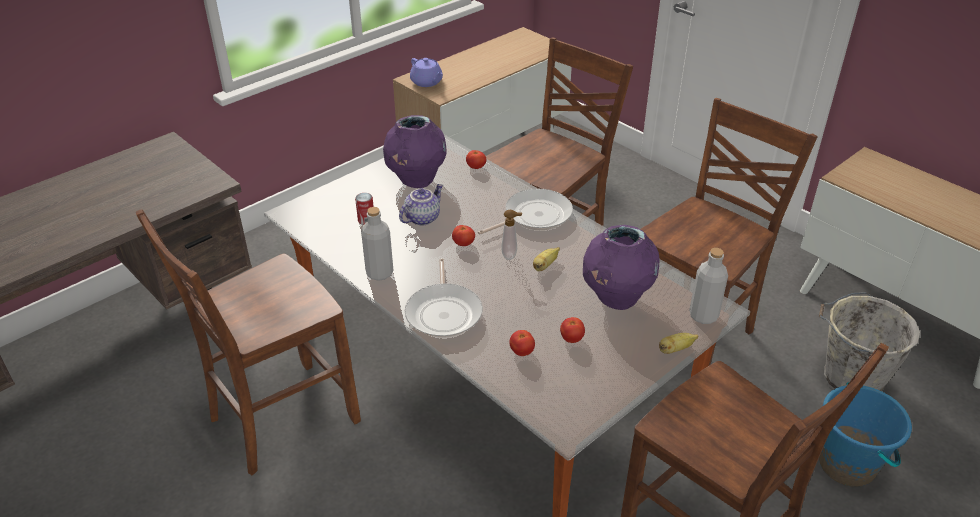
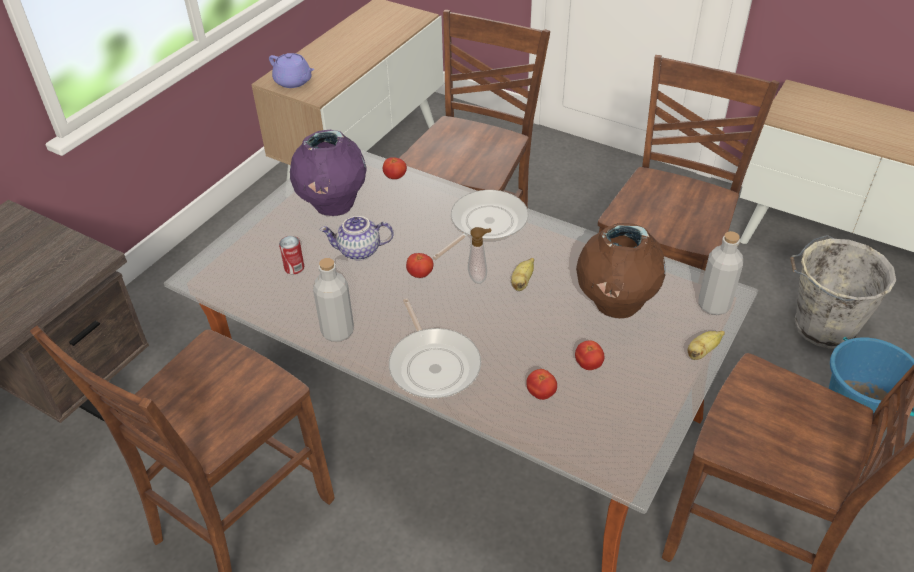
camera: 15 degrees left, 5 degrees up
(422, 218) = (359, 251): teapot -> teapot turned 120 degrees counterclockwise
(616, 298) = (615, 305): purple vase -> brown vase

